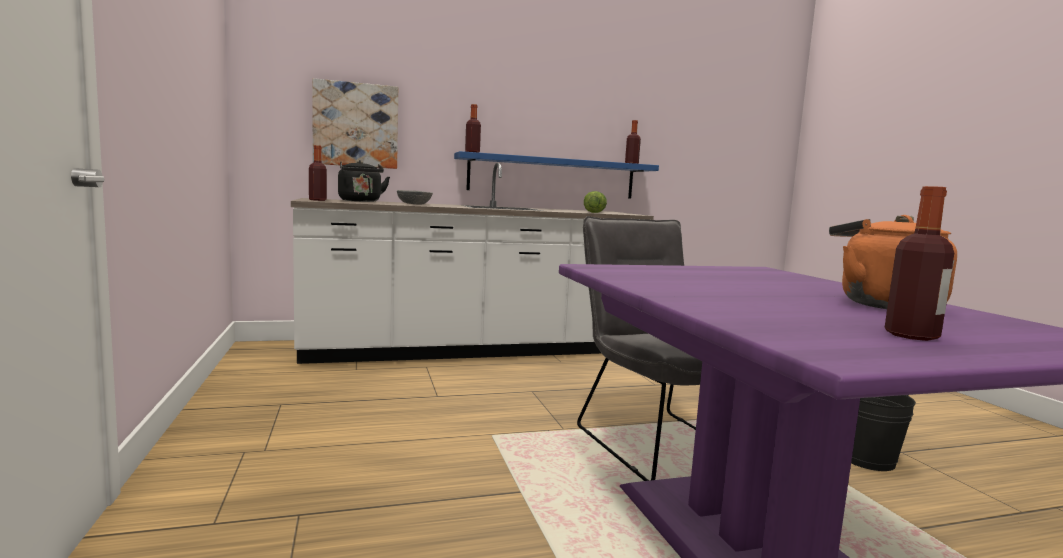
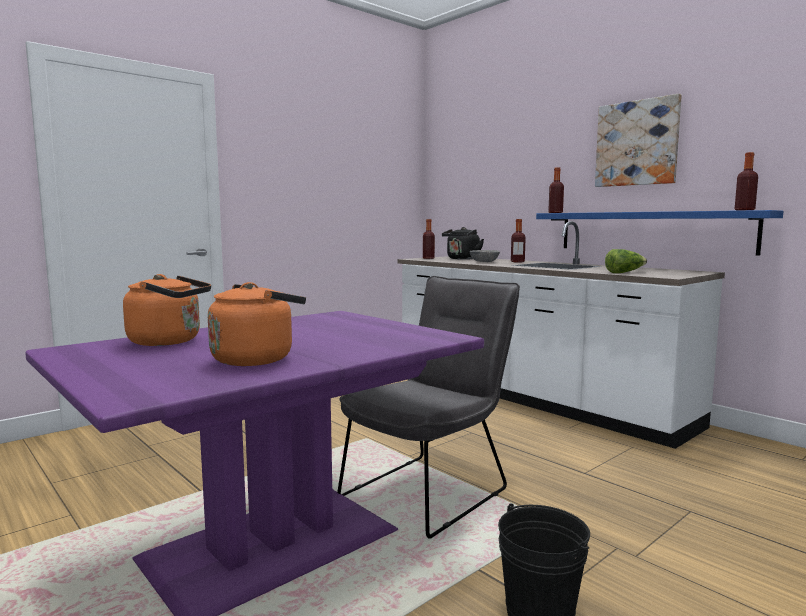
camera: 65 degrees right, 0 degrees up
(356, 125) = (486, 198): picture -> picture (637, 143)
(771, 315) = (169, 341): none -> orange kettle
(911, 335) = (125, 359): bottle -> bottle (517, 262)

